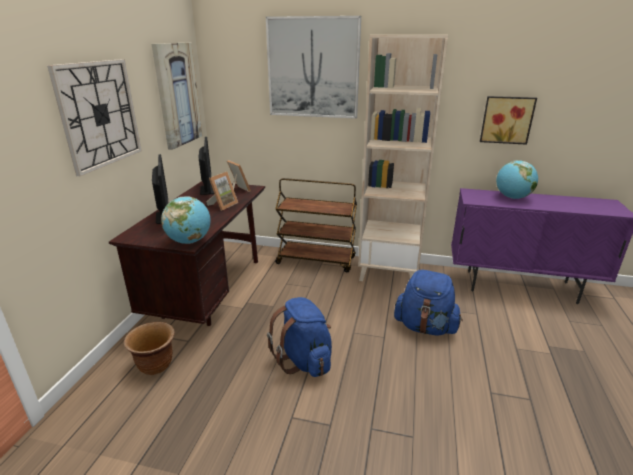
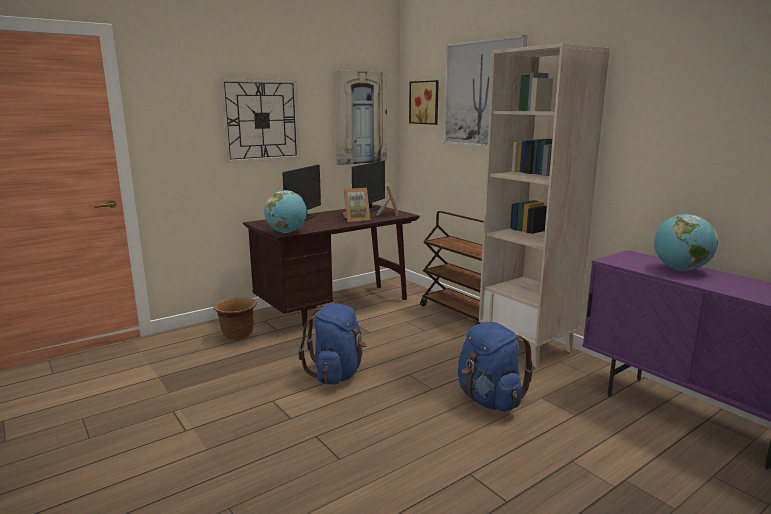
camera: 40 degrees right, 10 degrees down
(506, 119) = (690, 158): picture -> picture (425, 102)

